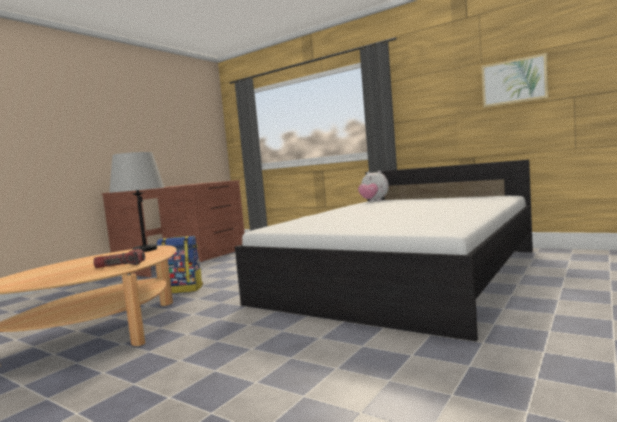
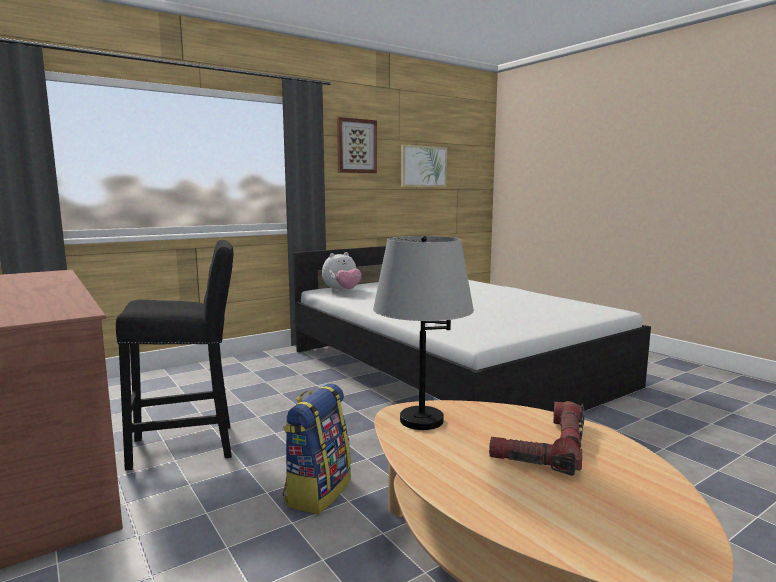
camera: 70 degrees left, 5 degrees up
(87, 266) = (534, 464): none -> flashlight
(219, 266) = (189, 446): none -> black stool
(431, 80) = (356, 146): none -> picture

